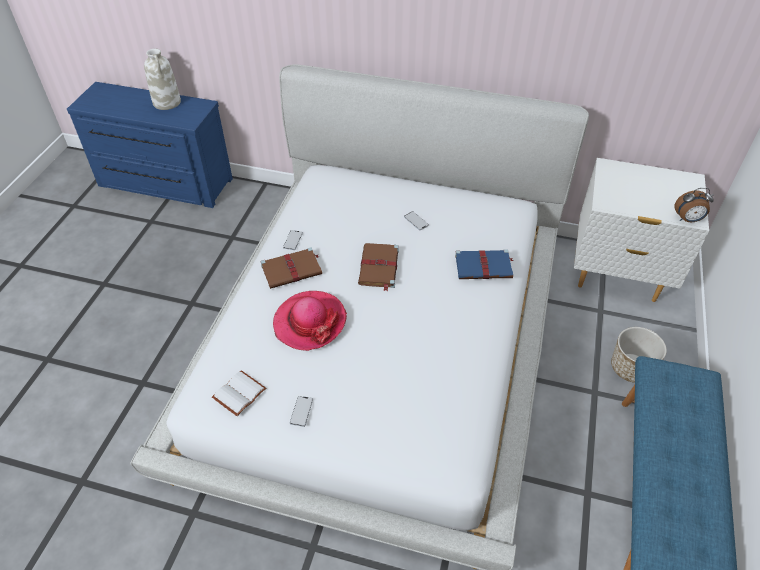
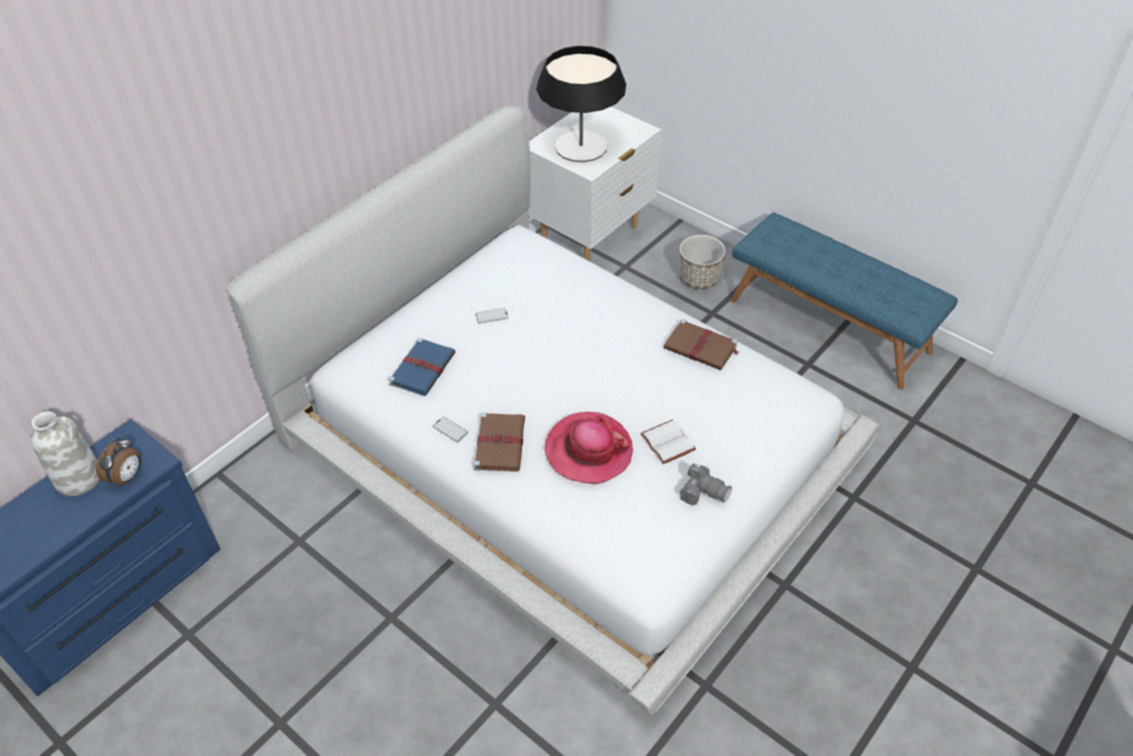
camera: 65 degrees left, 0 degrees up
(239, 392) = (654, 539): white book -> white book (666, 442)
(301, 411) = (703, 491): phone -> camera
(379, 267) = (543, 369): brown book -> brown book (701, 347)
(484, 266) = (591, 291): blue book -> blue book (423, 368)
(630, 189) = (581, 146): none -> table lamp
(688, 220) = (641, 133): alarm clock -> alarm clock (128, 477)

